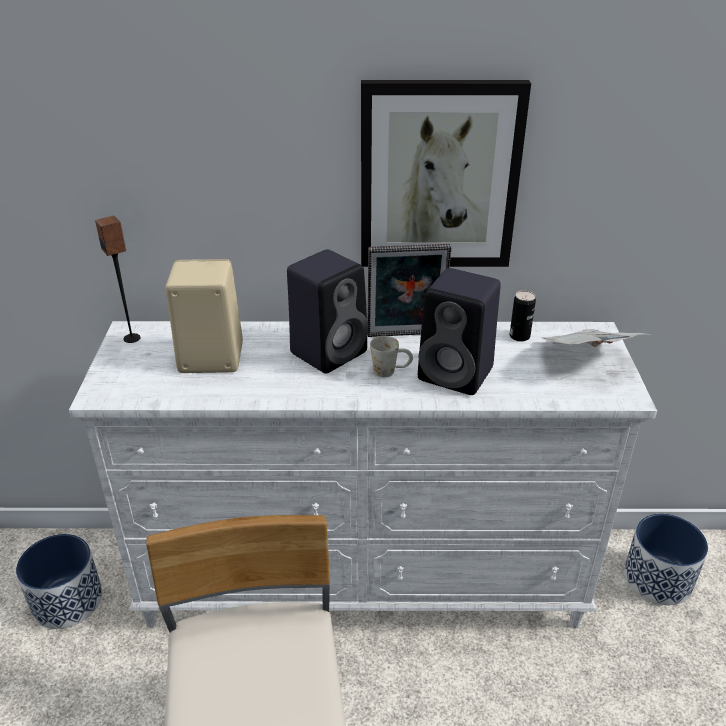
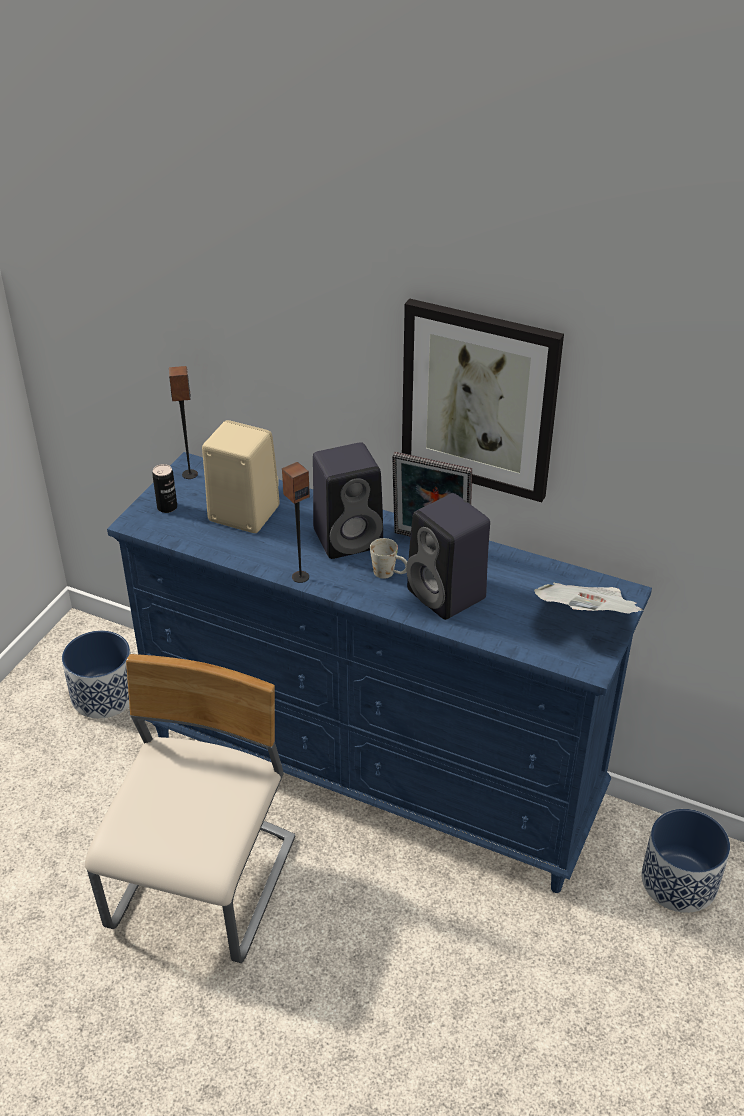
camera: 25 degrees right, 5 degrees up
(307, 397) = (300, 576): none -> speaker
(364, 581) = (373, 773): white dresser -> blue dresser
(519, 336) = (539, 575): can -> can (167, 507)

